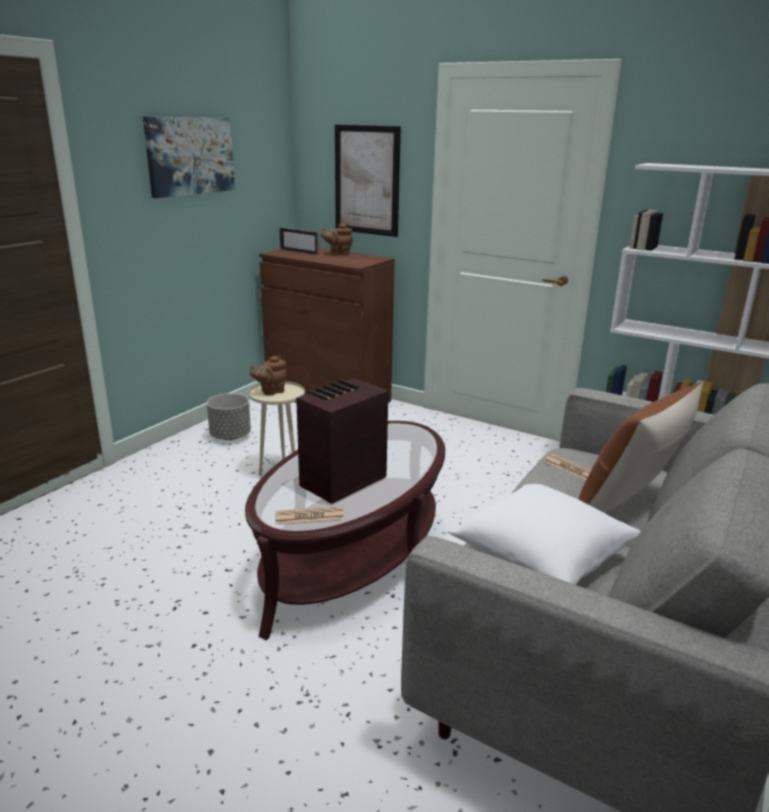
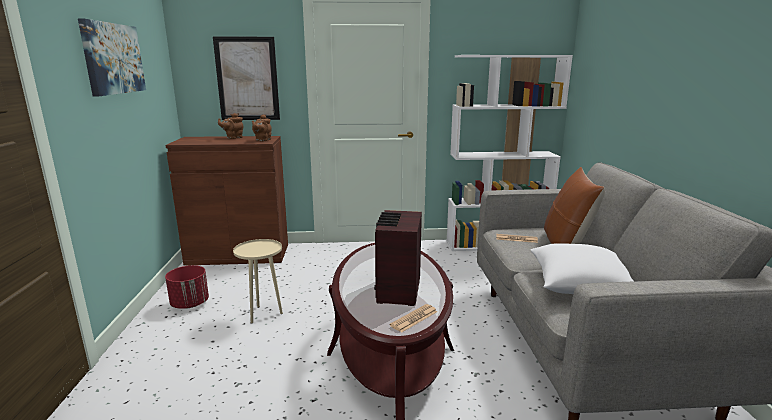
camera: 35 degrees left, 5 degrees down
(230, 436) = (190, 304): grey planter -> red planter
(270, 391) = (251, 249): brown teapot -> brown teapot (262, 140)
(299, 252) = (199, 140): picture frame -> none

